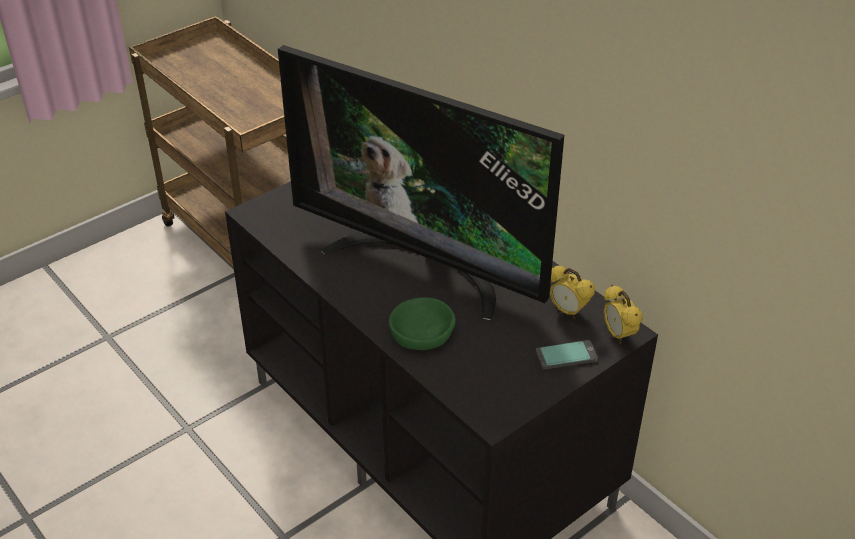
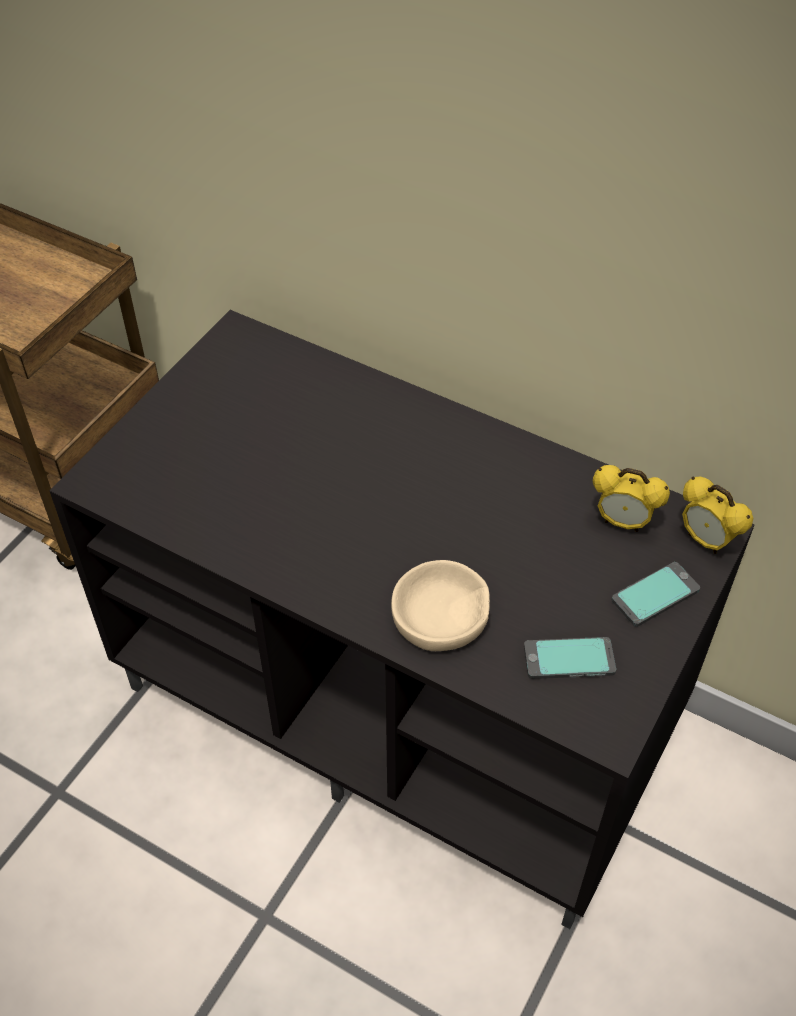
camera: 20 degrees left, 10 degrees up
(421, 265) = (387, 503): television -> none
(422, 331) = (440, 615): green bowl -> beige bowl
(490, 375) = (569, 660): none -> phone

